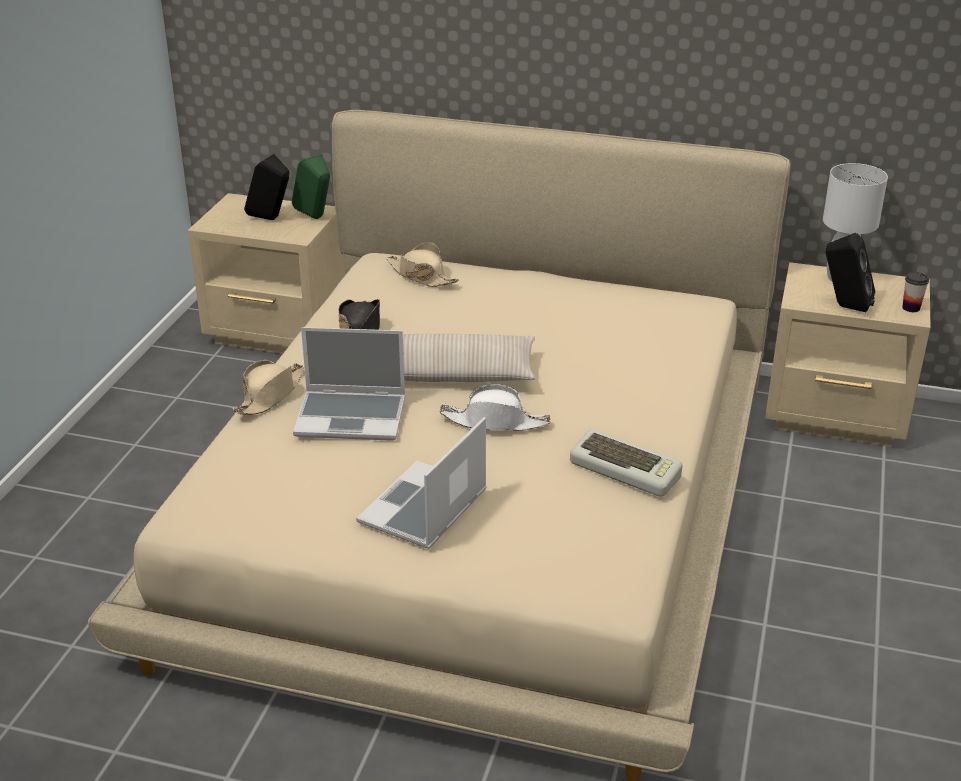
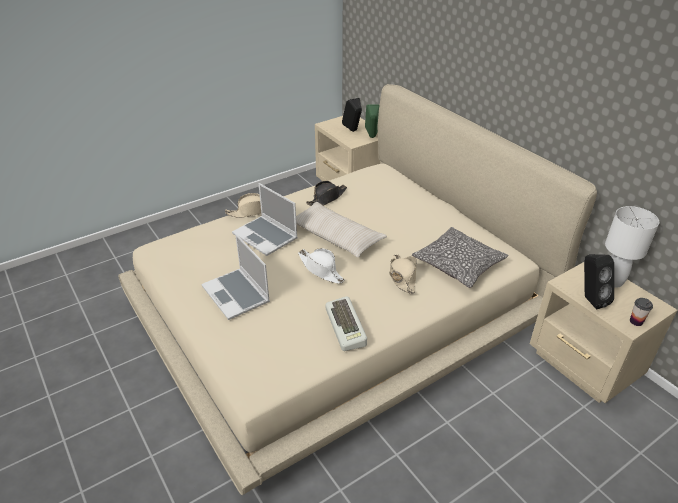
camera: 40 degrees right, 5 degrees up
(421, 276) = (388, 183): beige hat -> beige hat (402, 277)
(424, 509) = (237, 295): laptop -> laptop turned 105 degrees counterclockwise
(652, 337) = (458, 264): none -> pillow

